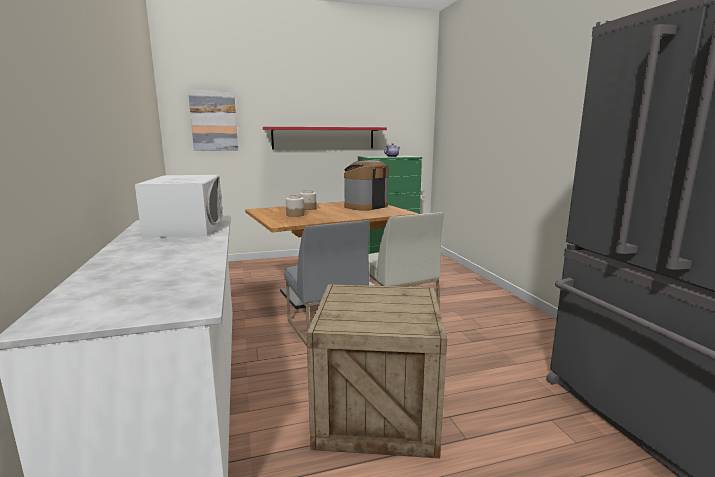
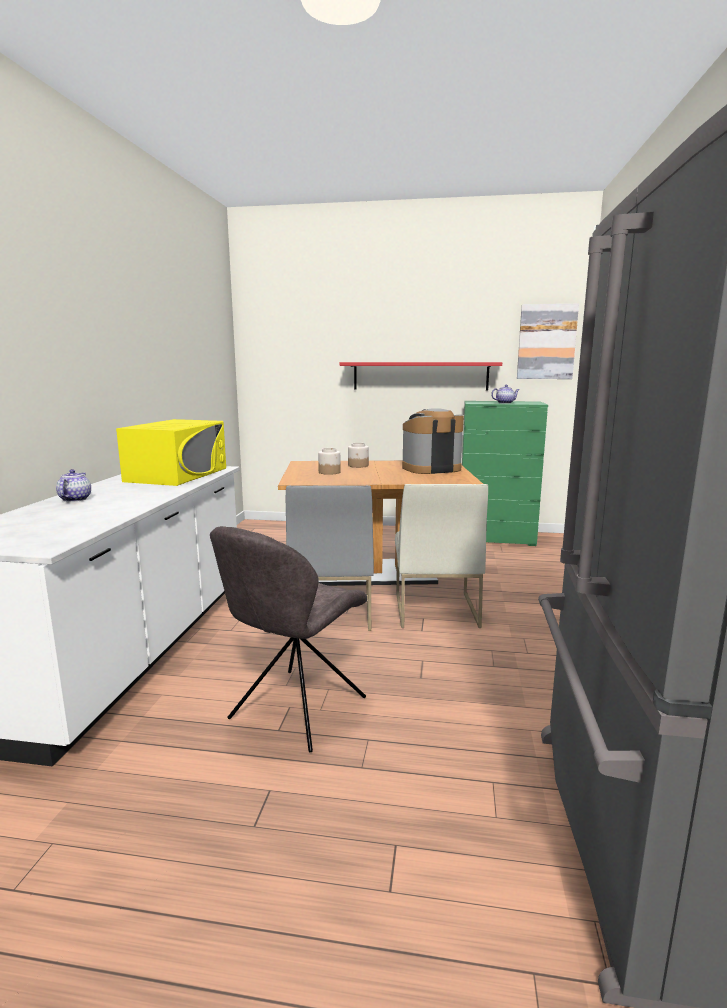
camera: 25 degrees right, 0 degrees up
(124, 258) = (75, 499): none -> teapot
(186, 226) = (177, 474): white microwave -> yellow microwave
(214, 121) = (290, 356): picture -> picture (546, 342)
(376, 411) = (295, 711): crate -> grey chair

